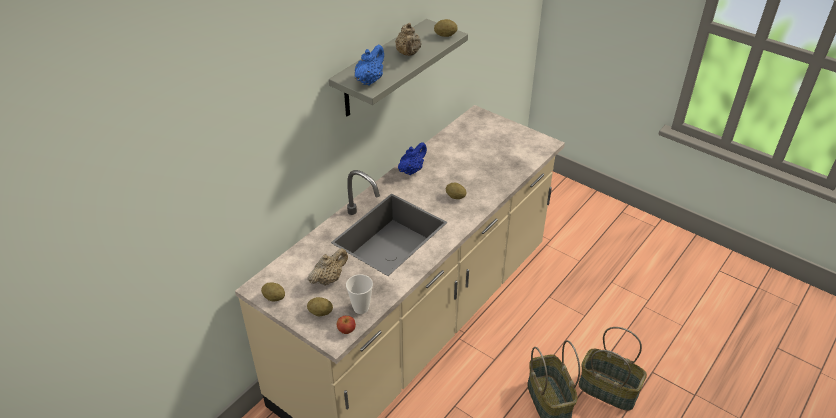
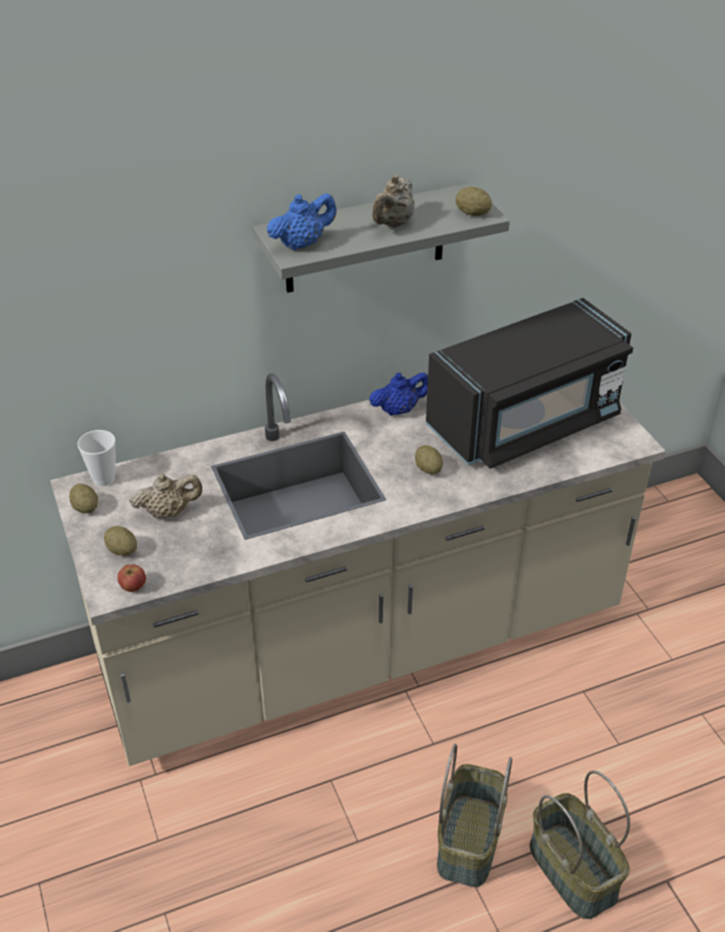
camera: 30 degrees right, 0 degrees up
(361, 308) = (175, 566): cup -> cup (104, 479)
(484, 152) = (525, 422): none -> black microwave

